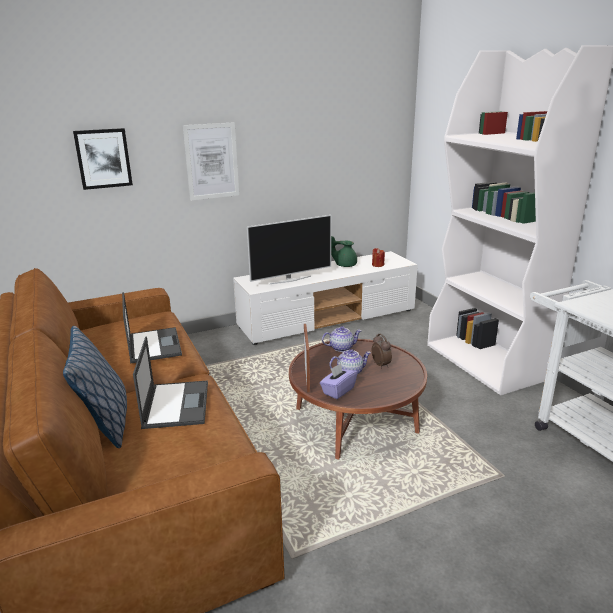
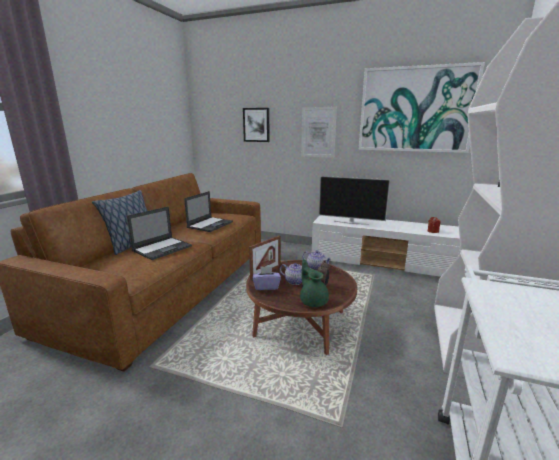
camera: 45 degrees right, 5 degrees down
(330, 122) = (415, 110): none -> picture
(344, 265) = (406, 225): green teapot -> green teapot (313, 301)

